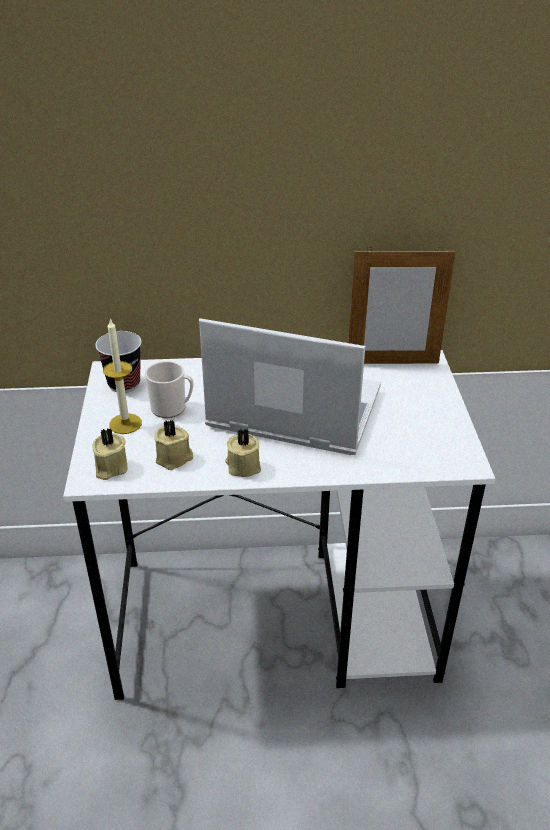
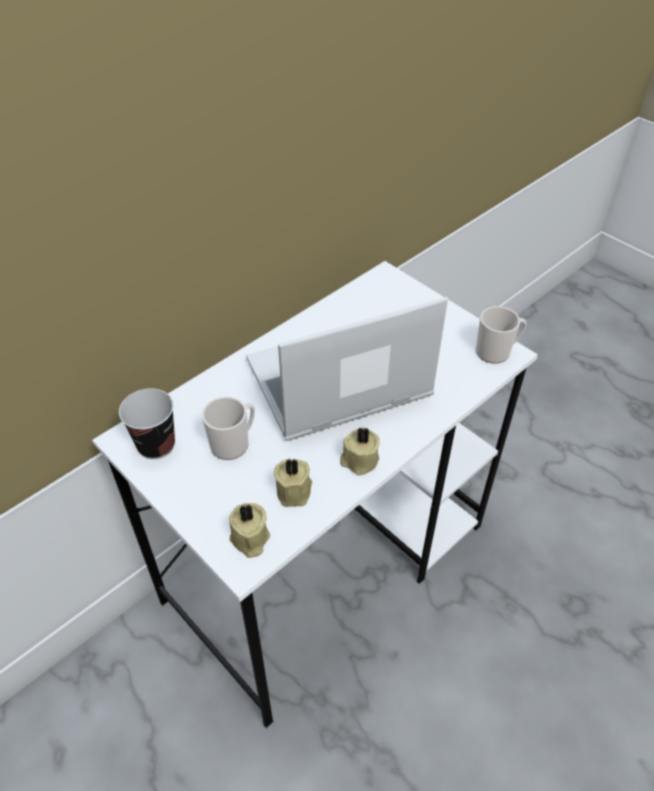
camera: 40 degrees left, 10 degrees up
(125, 424) = (208, 486): candle -> none
(392, 363) = (363, 292): picture frame -> none
(456, 456) = (496, 351): none -> mug

